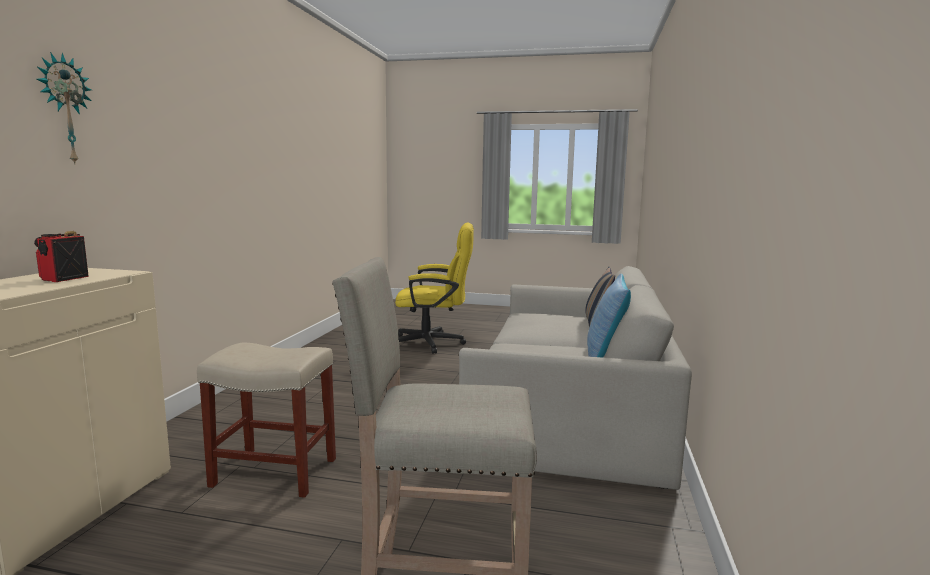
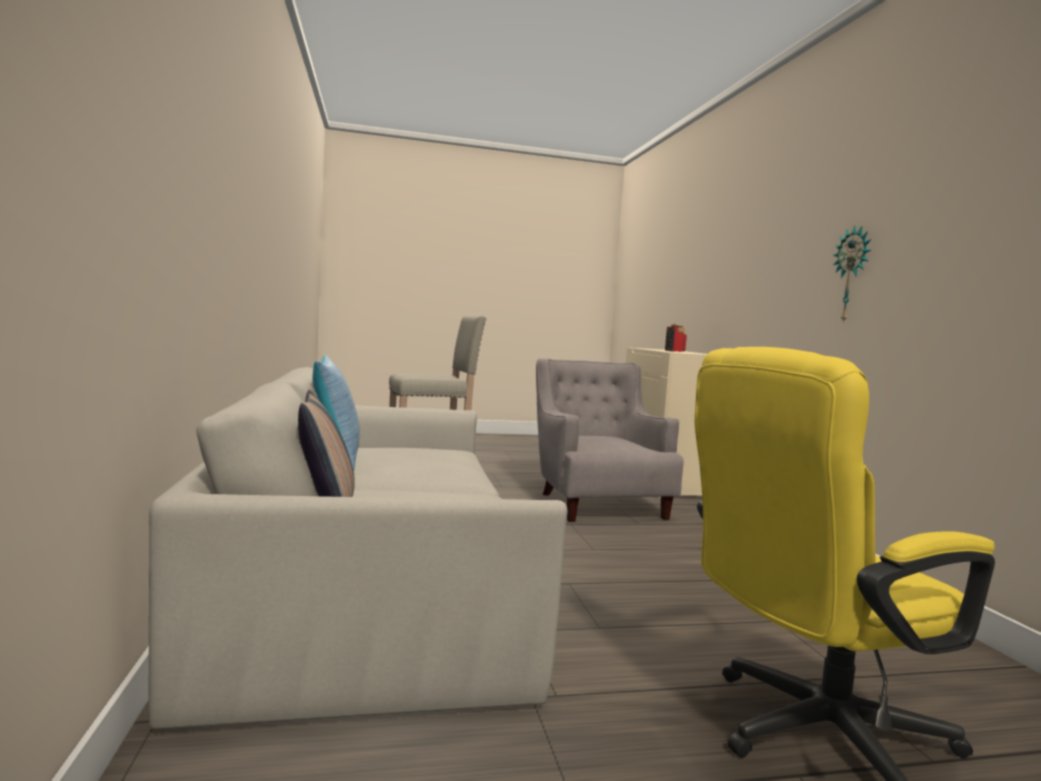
camera: 155 degrees right, 5 degrees down
(64, 109) = (745, 248): wall clock -> wall clock (852, 275)
(273, 472) = (596, 503): beige stool -> grey armchair

